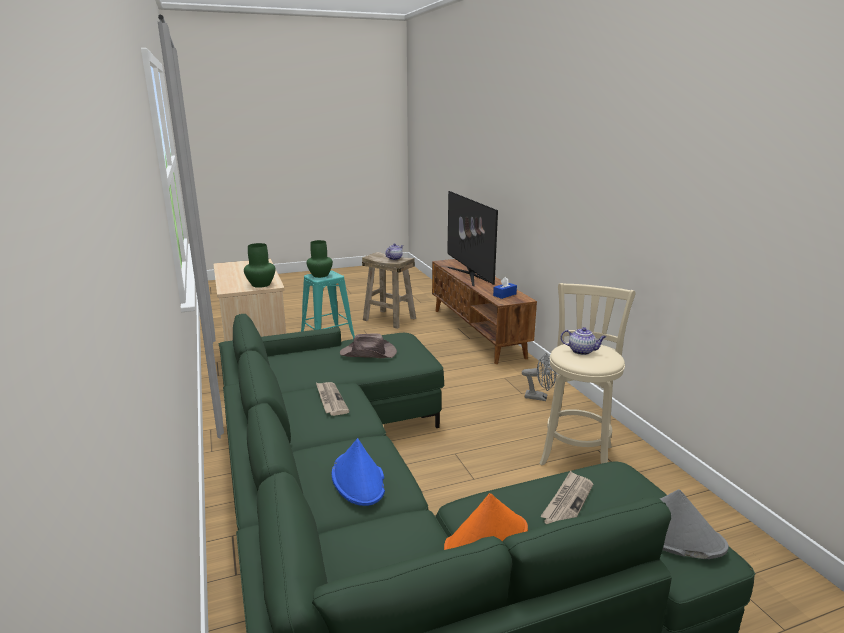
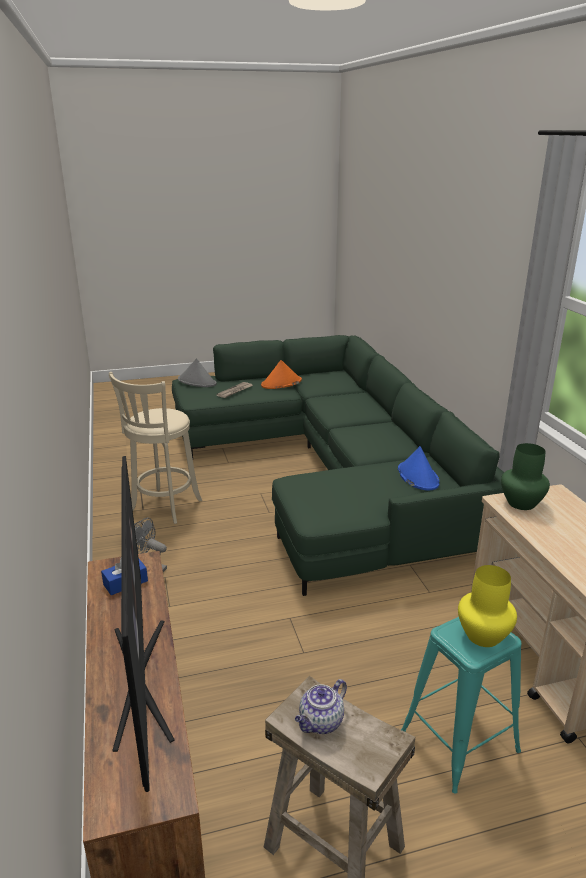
camera: 175 degrees left, 5 degrees up
(320, 275) = (484, 636): green vase -> yellow vase
(330, 400) = (374, 441): newspaper -> none
(358, 479) = (342, 400): blue hat -> blue hat (417, 476)
(369, 353) = (350, 491): brown hat -> none
(582, 351) = (161, 417): teapot -> none

